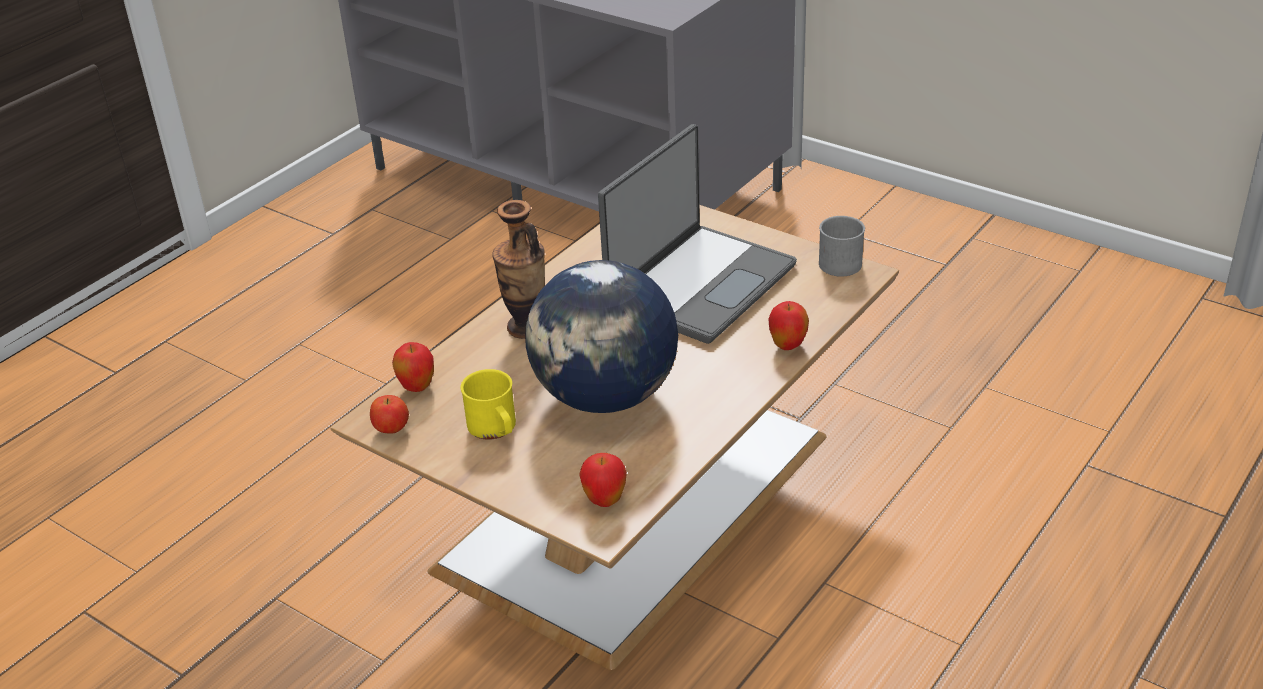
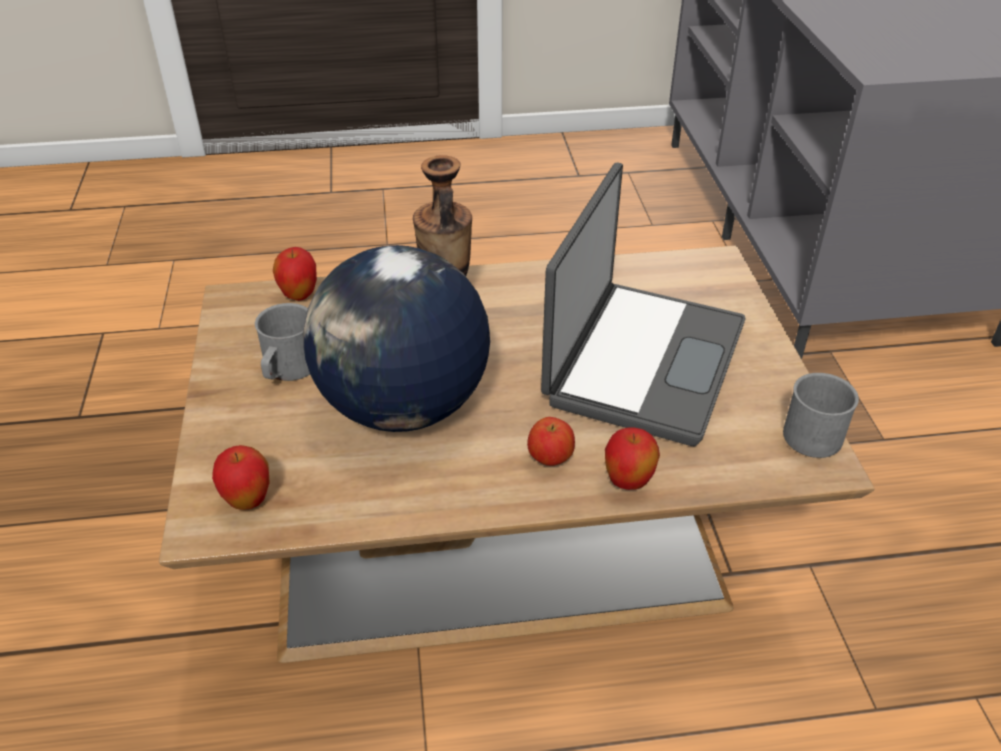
camera: 45 degrees right, 5 degrees up
(391, 429) = (231, 316): apple -> apple (550, 458)
(495, 429) = (288, 370): yellow mug -> grey mug
(699, 284) = (642, 361): laptop -> laptop turned 60 degrees counterclockwise

